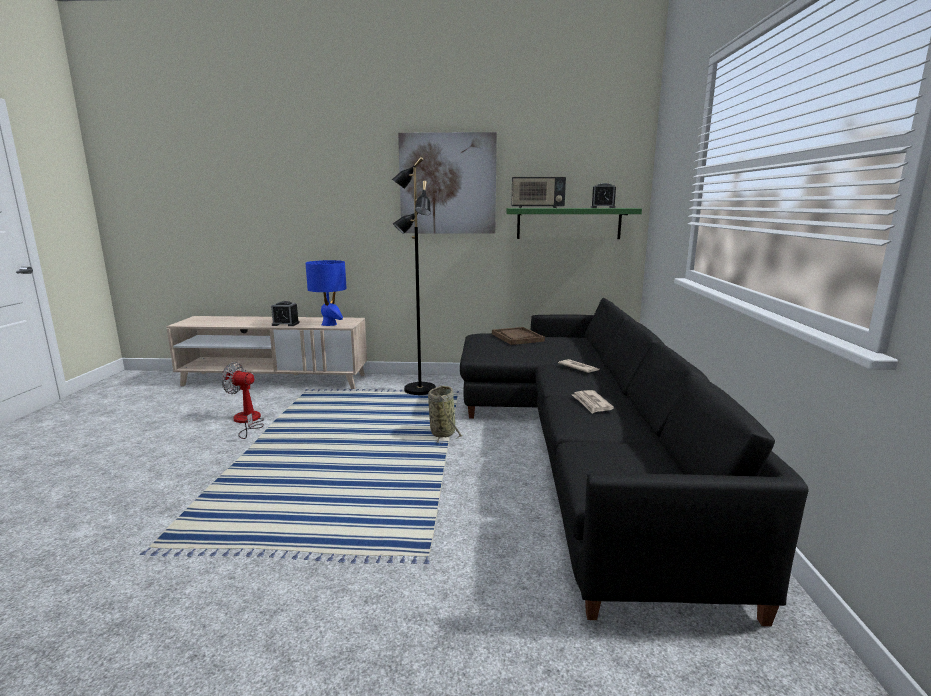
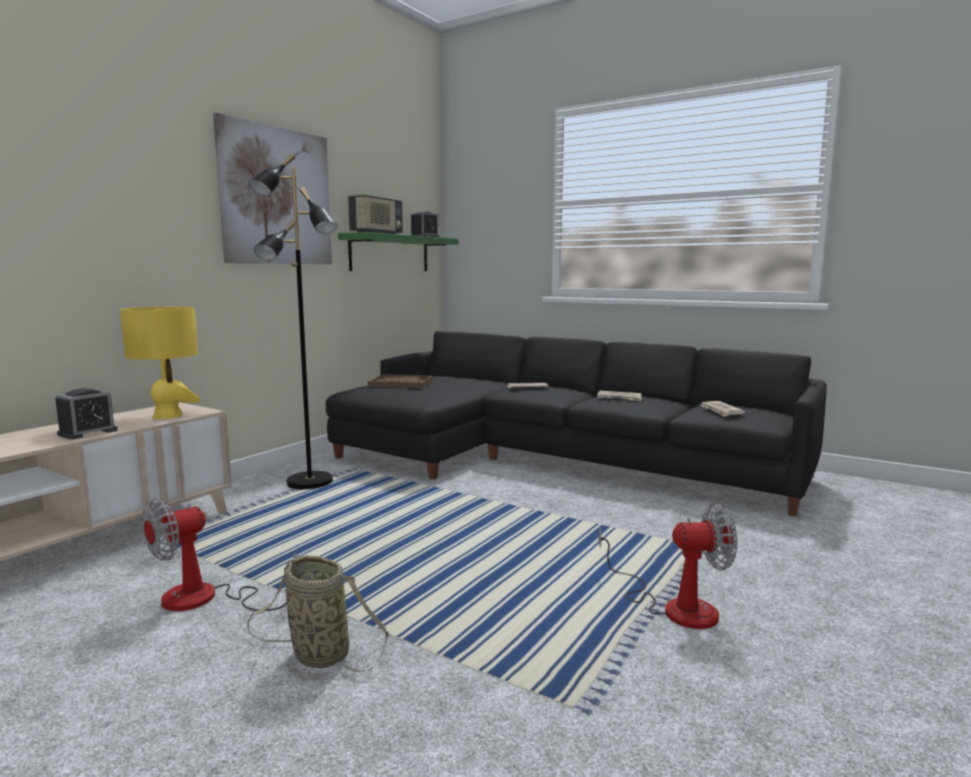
camera: 60 degrees left, 5 degrees down
(296, 564) = (674, 606): none -> fan
(329, 324) = (168, 416): blue table lamp -> yellow table lamp
(442, 432) = (451, 495): basket -> basket (317, 654)
(607, 454) = (720, 411): none -> newspaper

